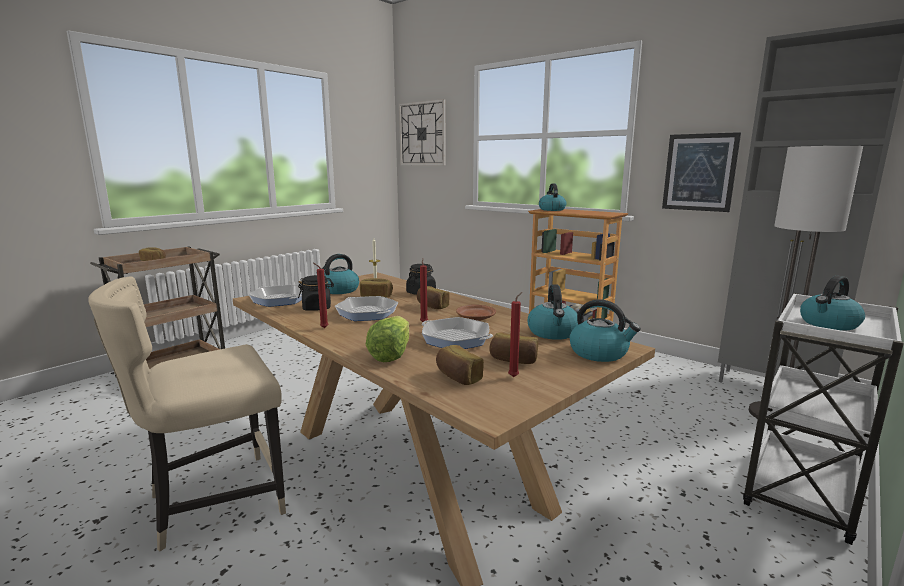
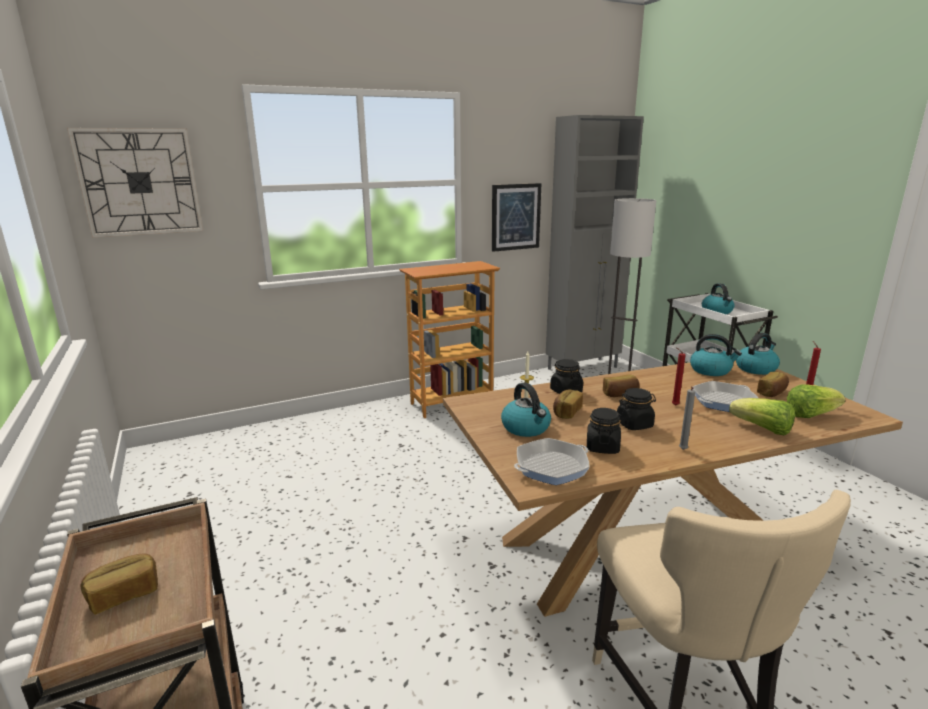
camera: 65 degrees left, 5 degrees up
(323, 328) = (682, 450): red candle -> grey candle
(367, 313) = (634, 424): frying pan -> black jar
(457, 377) = (810, 414): bread -> lettuce
(475, 318) = (666, 385): brown plate -> none
(551, 209) = (420, 270): kettle -> none

